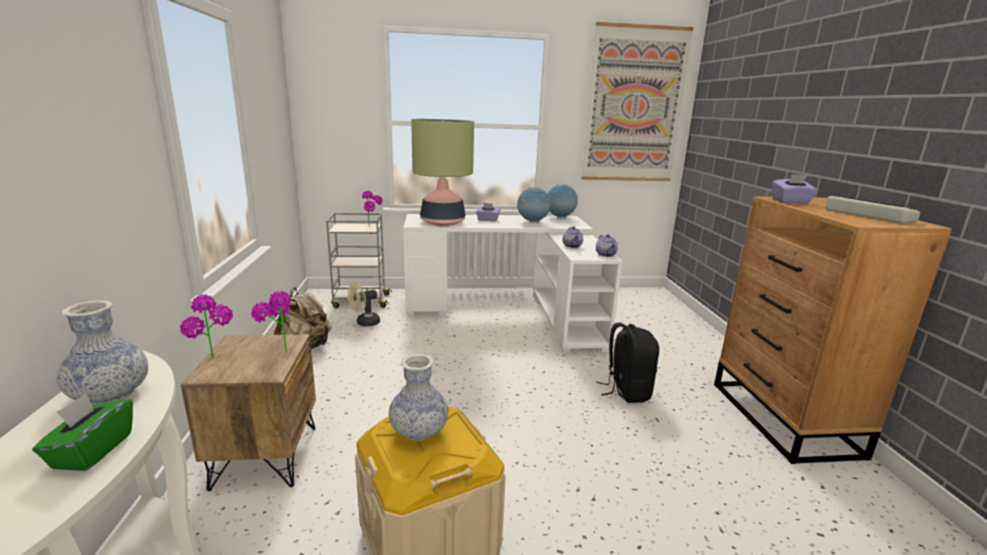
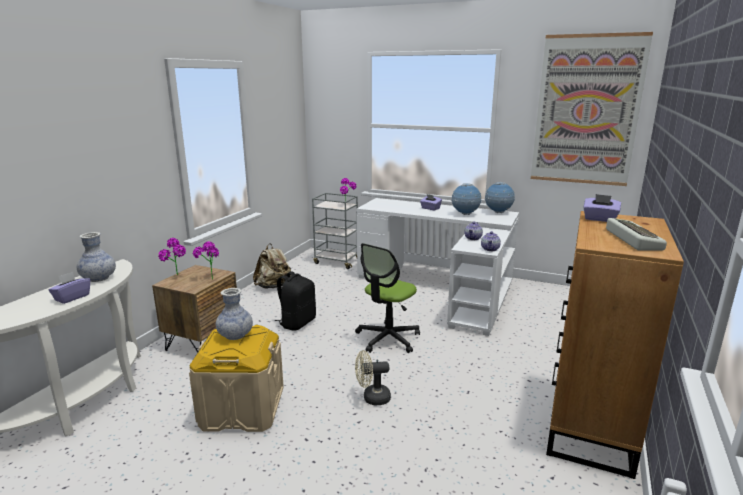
camera: 30 degrees right, 0 degrees up
(92, 451) = (72, 297): green tissue box -> purple tissue box
(364, 323) = (325, 277): beige fan -> beige fan (372, 398)
(442, 222) = (391, 207): table lamp -> none
(515, 381) = (387, 338): none -> office chair
(626, 391) = (468, 366): black backpack -> black backpack (297, 323)

